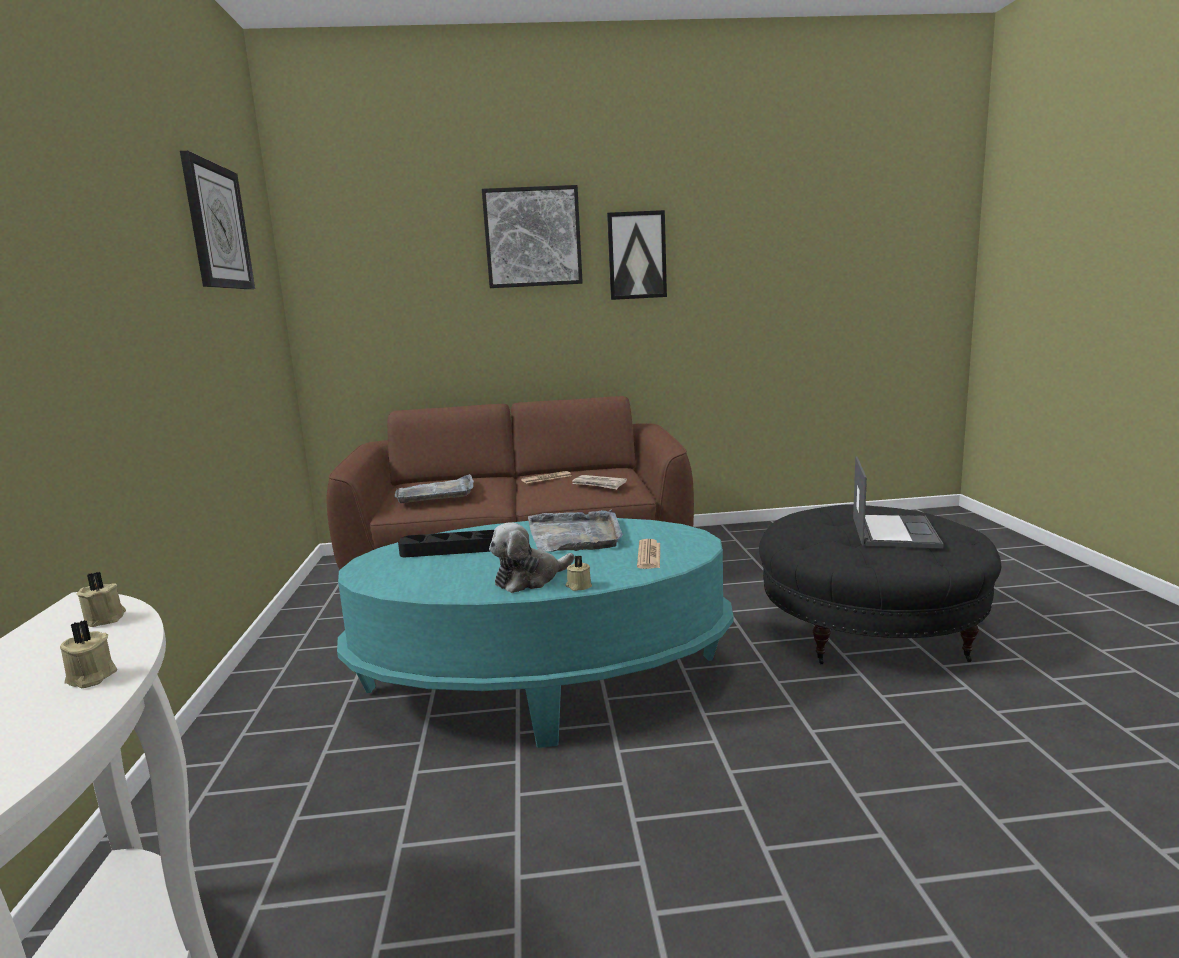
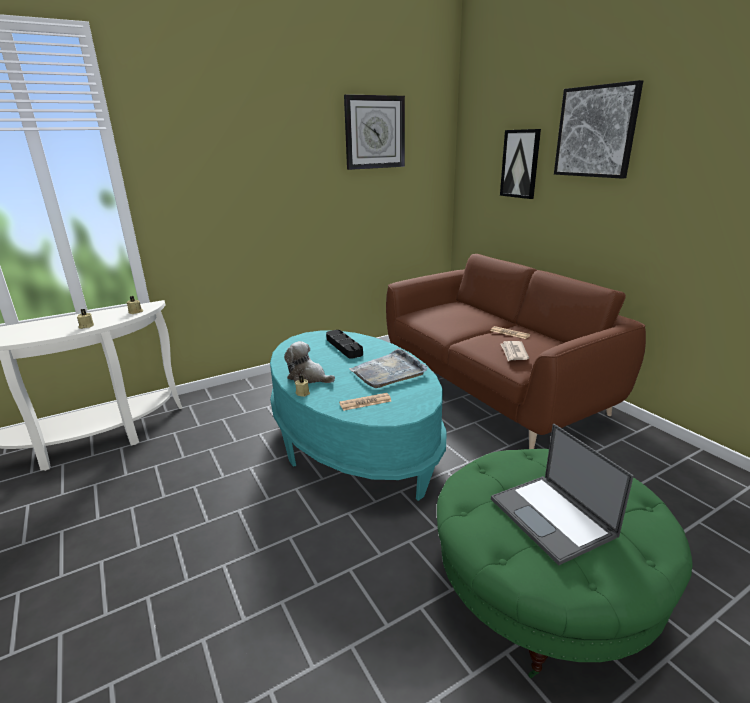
camera: 65 degrees right, 10 degrees up
(436, 493) = (442, 314): grey tray -> none
(637, 255) = (685, 154): picture -> picture (520, 164)
(870, 630) = (544, 588): black ottoman -> green ottoman
(893, 531) = (553, 518): laptop -> laptop turned 75 degrees clockwise

